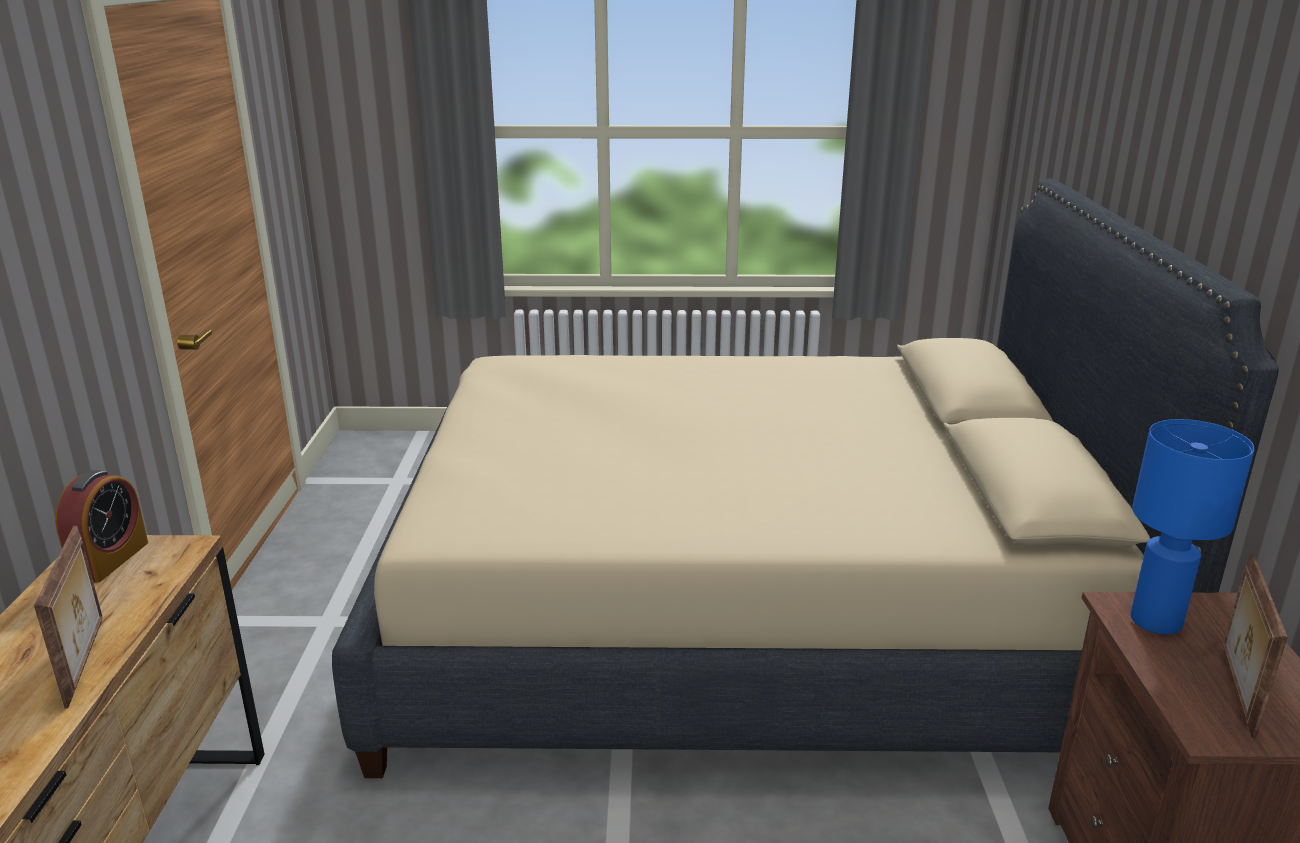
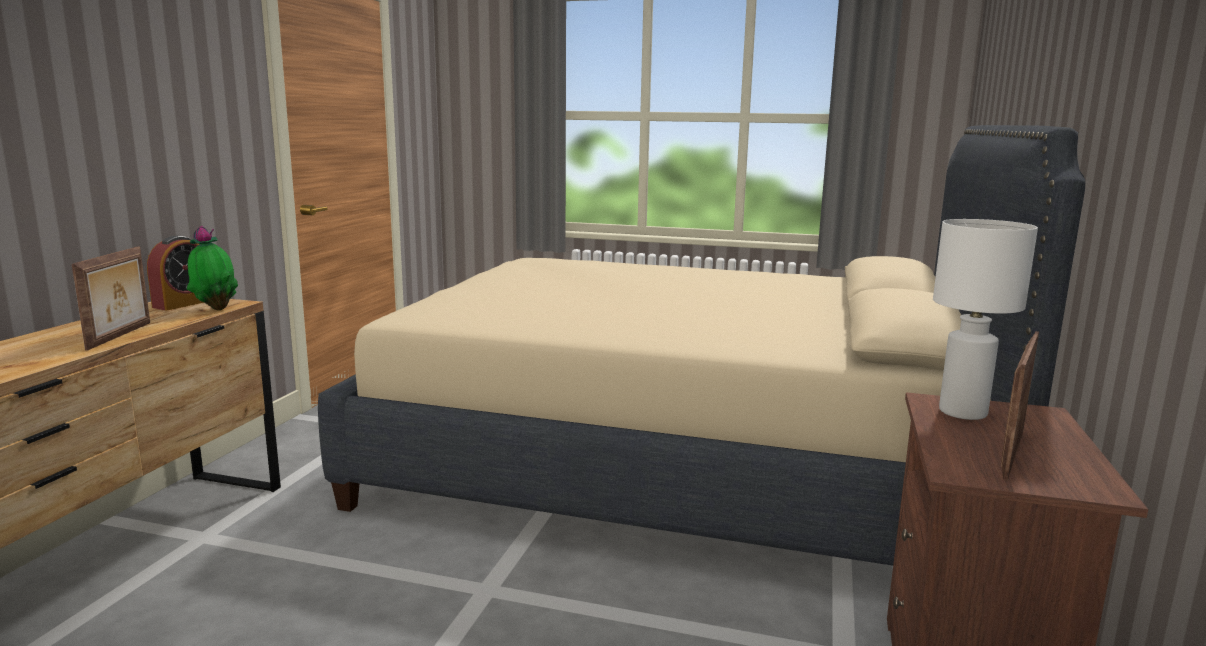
camera: 15 degrees right, 10 degrees down
(170, 567) = (216, 309): none -> potted plant
(1154, 621) = (961, 412): blue table lamp -> white table lamp

